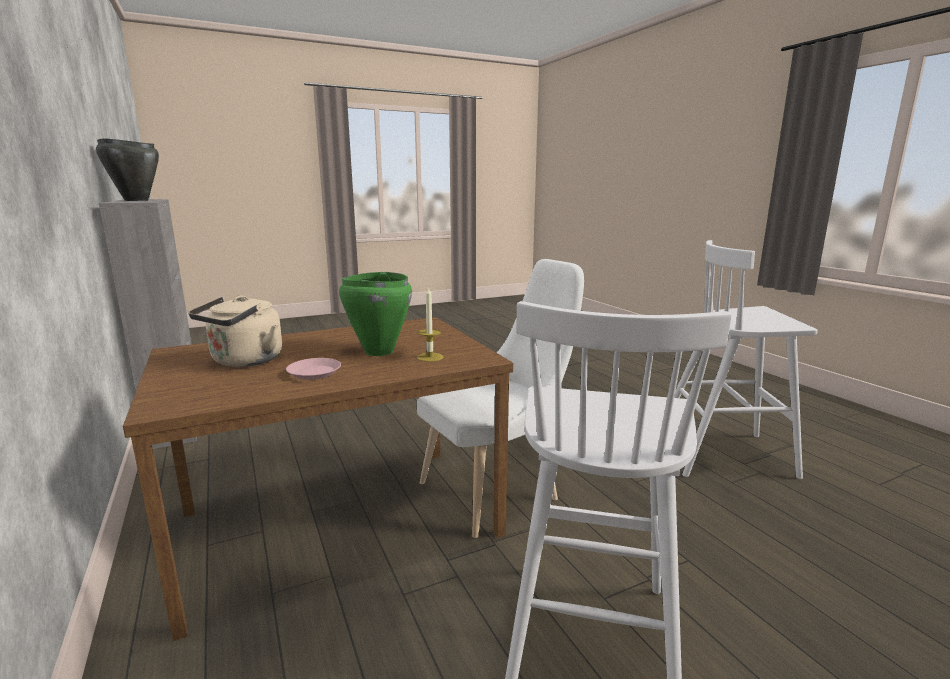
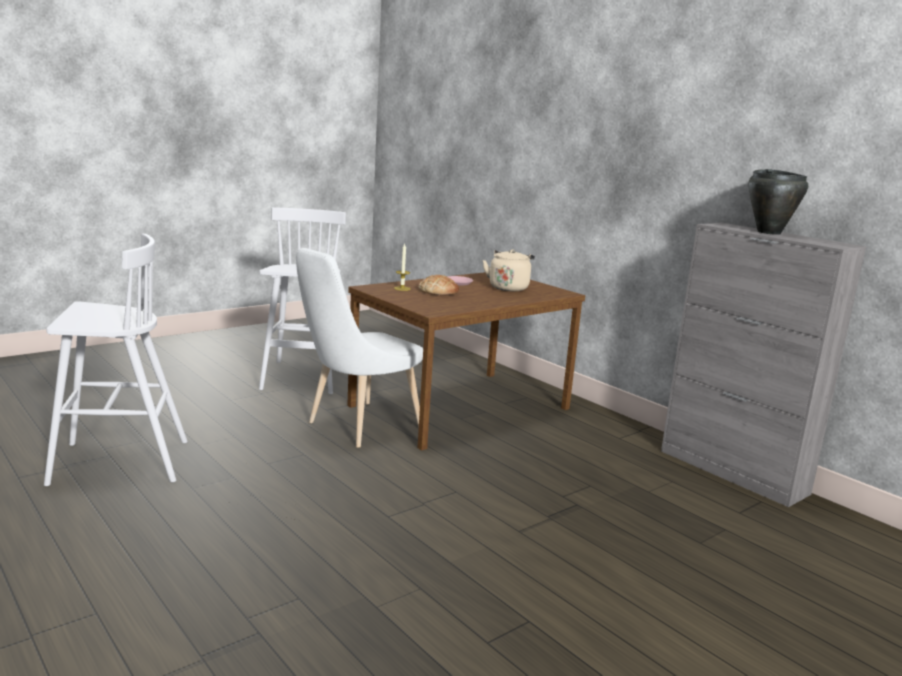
camera: 165 degrees right, 0 degrees up
(378, 352) = (438, 291): green cooking pot -> bread

